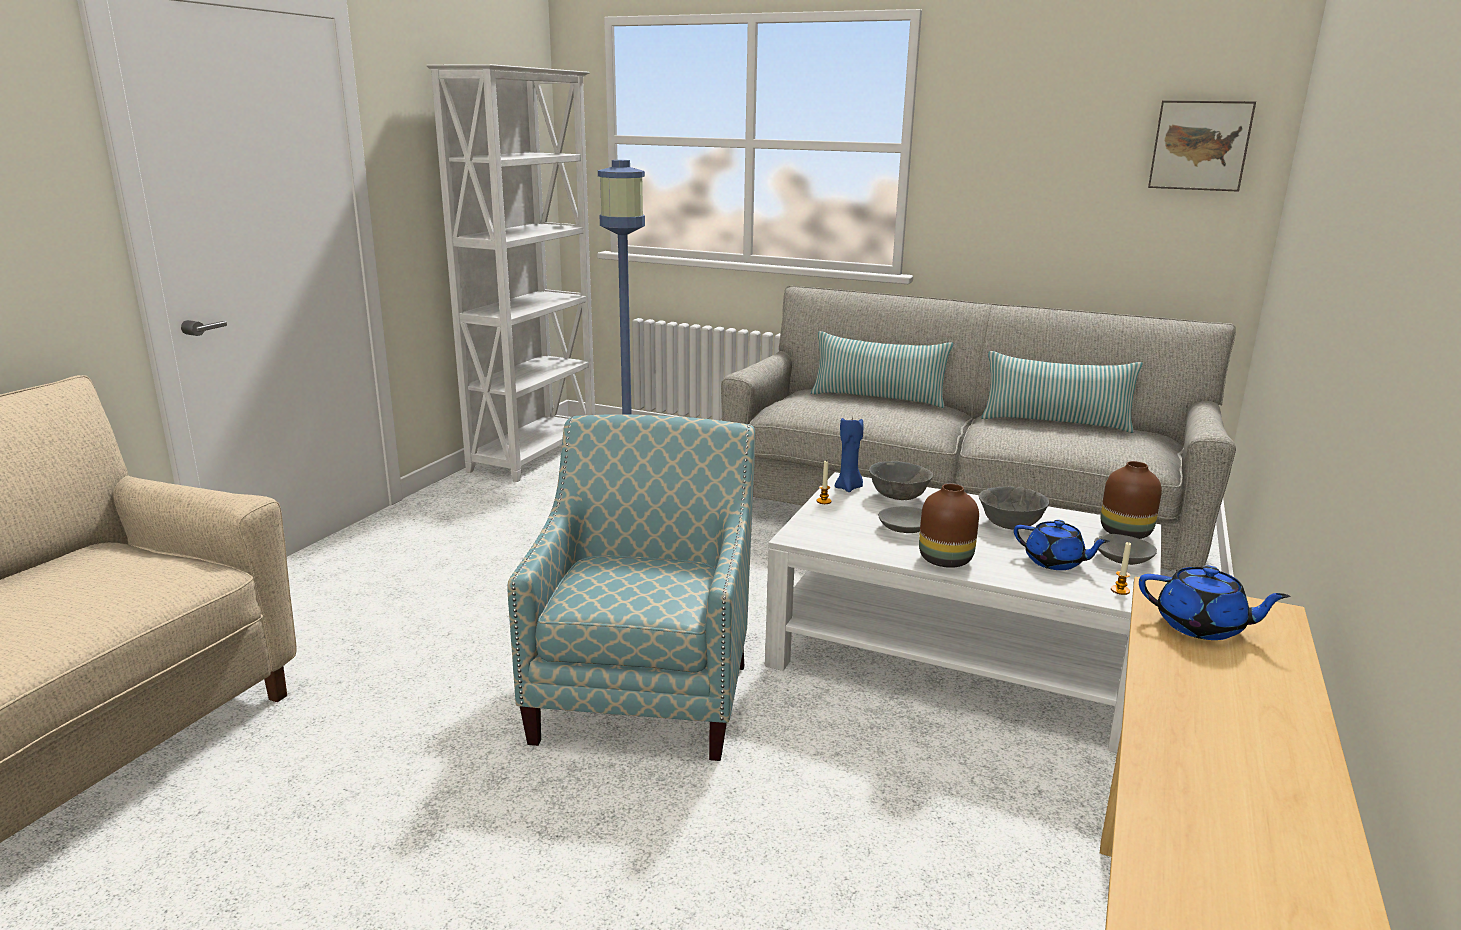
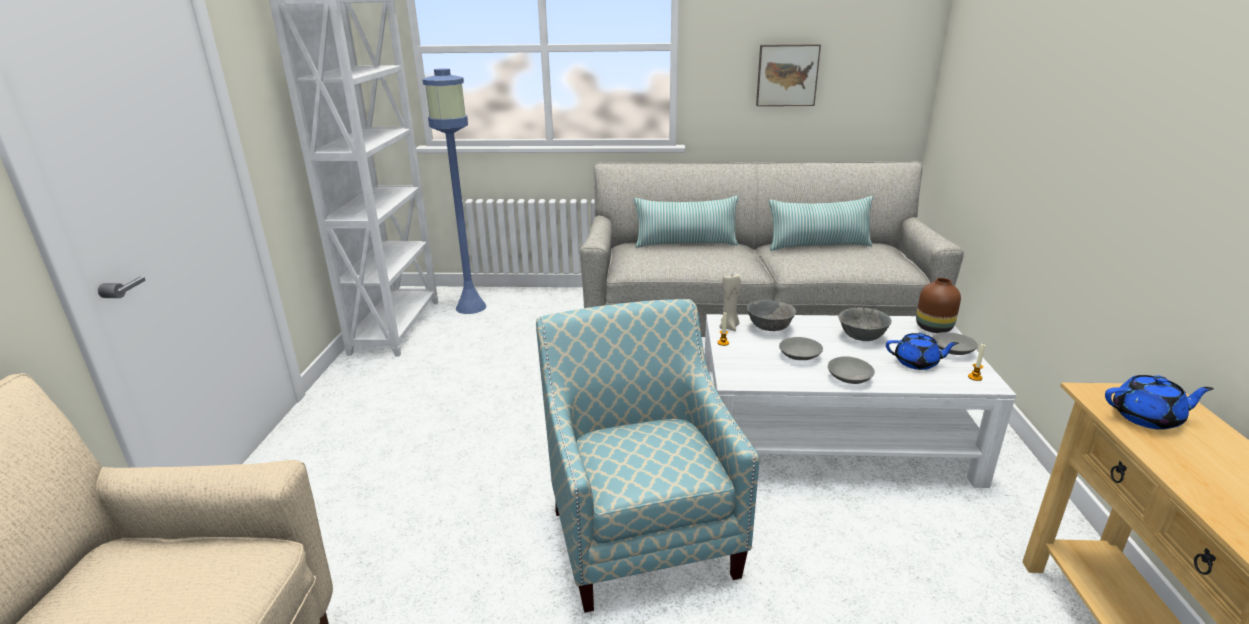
camera: 20 degrees left, 5 degrees up
(849, 488) = (729, 327): blue candle -> beige candle
(944, 560) = (849, 378): brown vase -> grey bowl
(1200, 145) = (886, 36): picture -> picture (787, 75)

